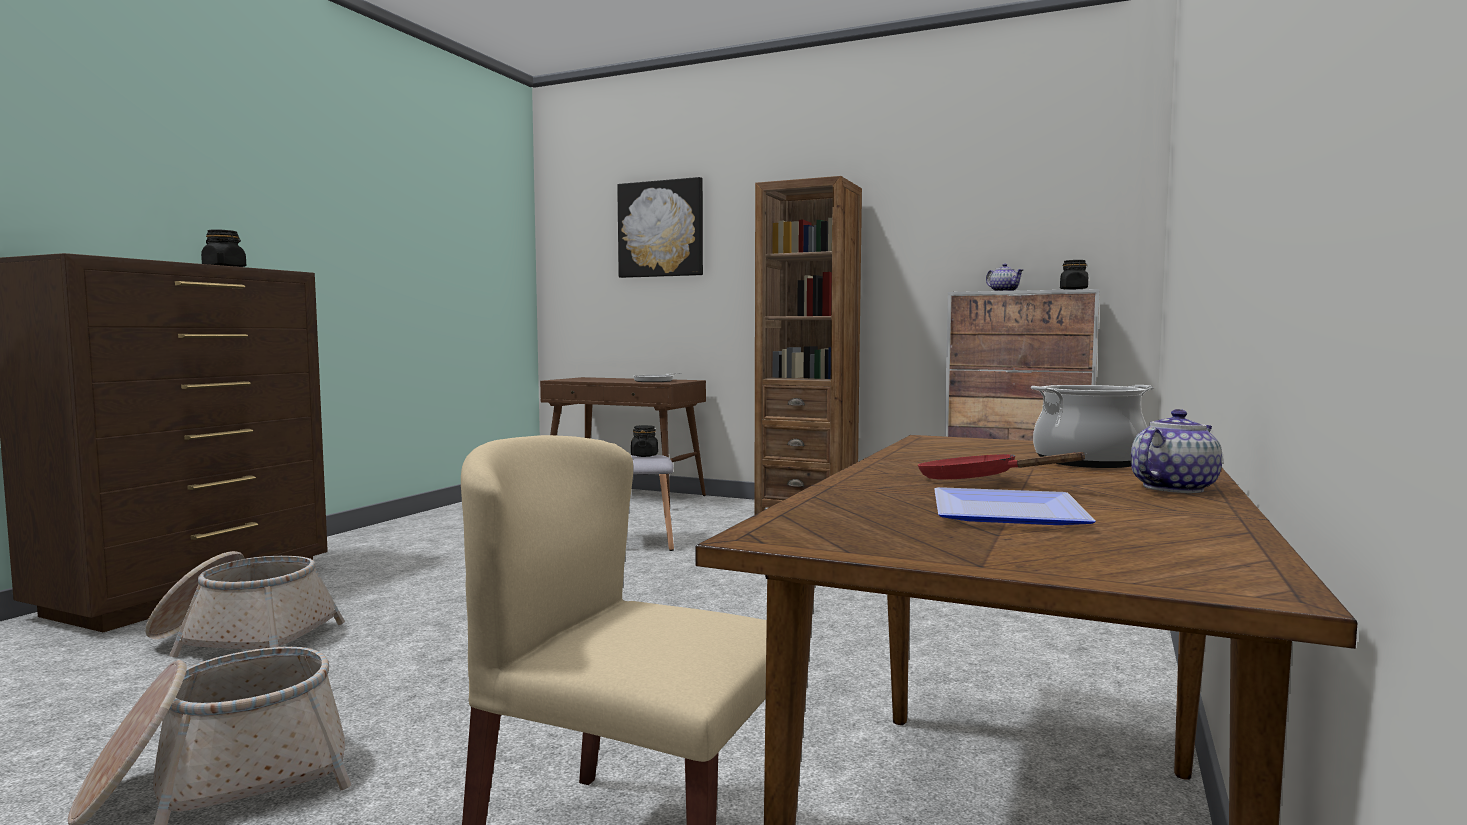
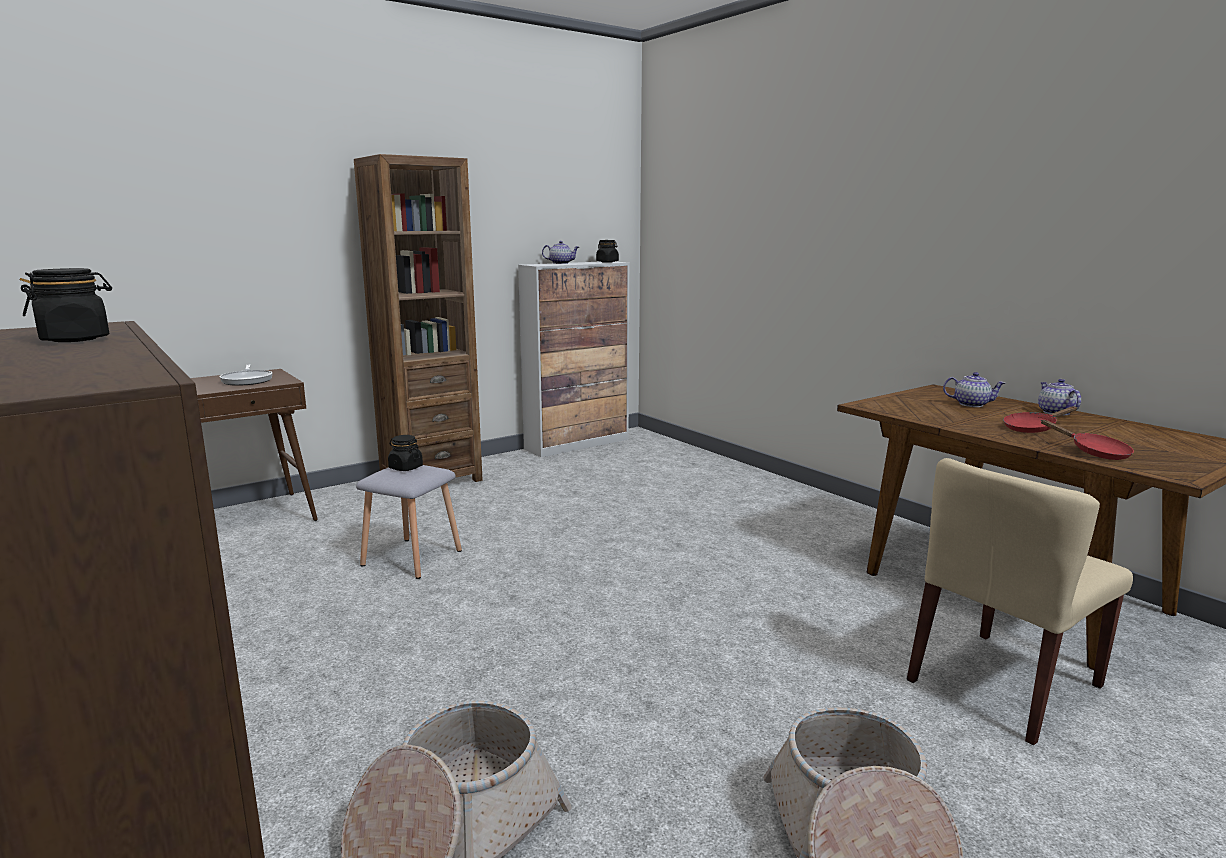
camera: 60 degrees left, 10 degrees up
(661, 229) = (187, 186): picture -> none
(862, 502) = (1094, 452): none -> red frying pan
(1011, 513) = (1121, 441): plate -> none
(1088, 461) = (971, 404): cooking pot -> teapot

